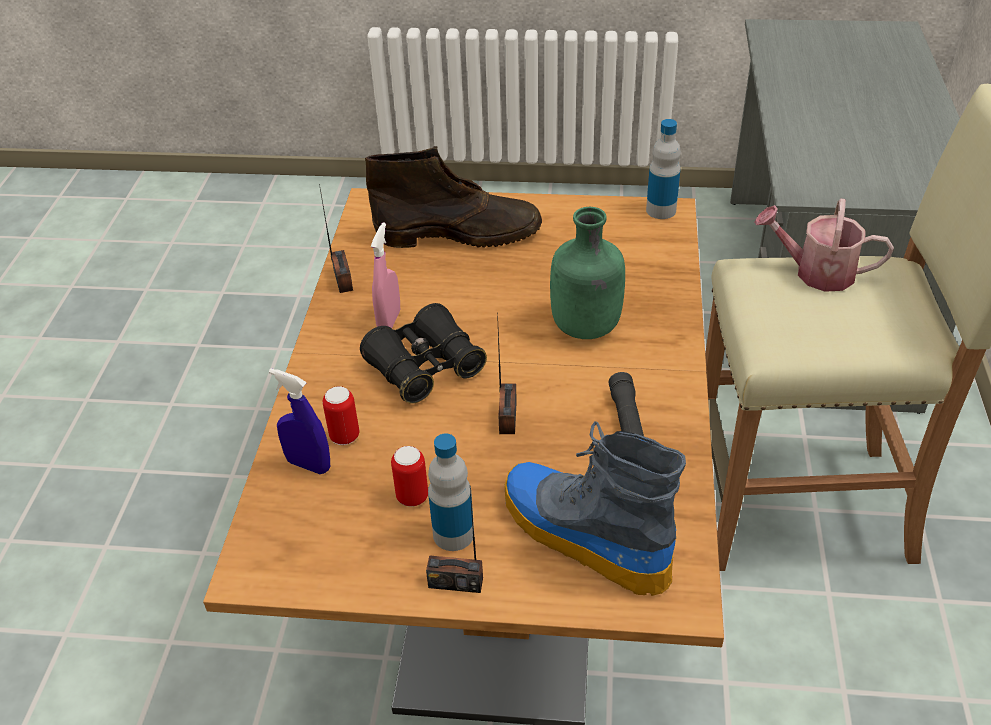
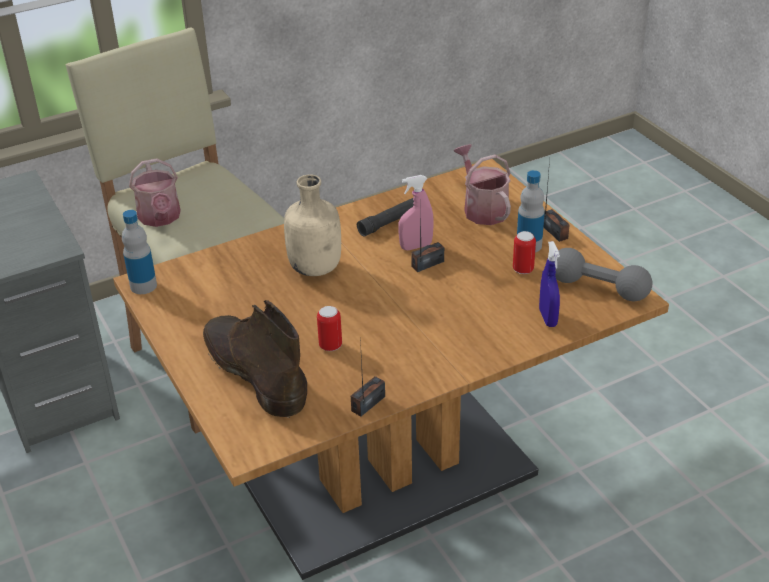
camera: 125 degrees left, 5 degrees down
(304, 548) = (598, 288): none -> grey dumbbell
(344, 436) = (511, 316): can -> can (330, 346)
(389, 321) = (391, 354): pink spray bottle -> pink spray bottle (416, 246)
(425, 367) = (420, 315): black binoculars -> none
(582, 537) = (482, 208): boot -> watering can
(585, 328) = (316, 268): green bottle -> beige bottle

